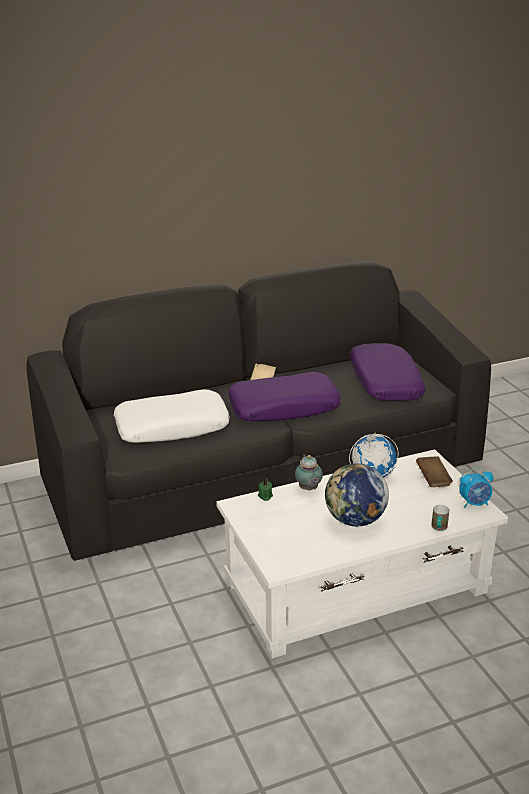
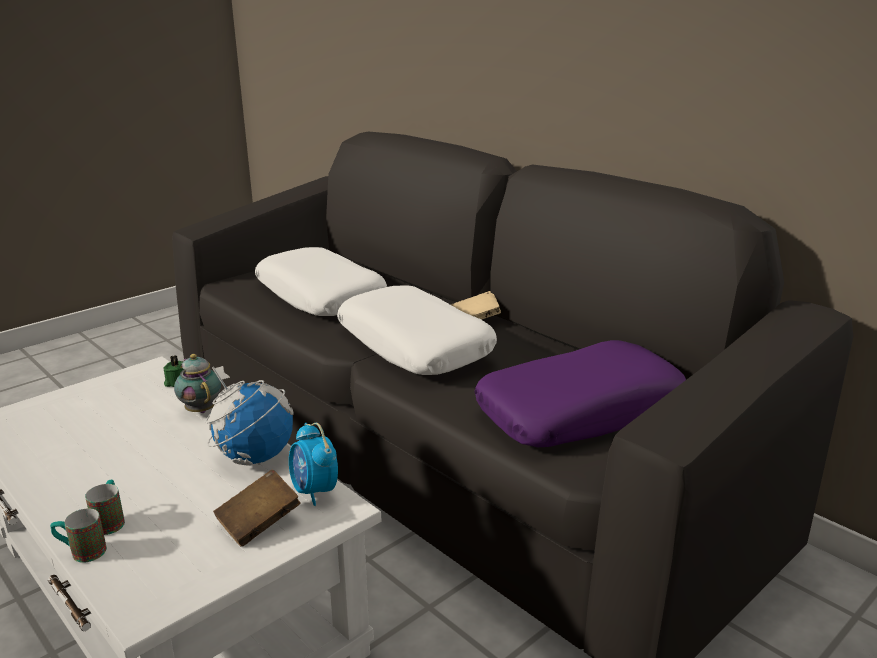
camera: 70 degrees right, 5 degrees down
(284, 407) = (415, 345): purple pillow -> white pillow
(308, 489) = (201, 409): teapot -> teapot turned 90 degrees clockwise
(355, 520) = (111, 461): globe -> none
(415, 520) = (110, 521): none -> mug
(474, 503) = (175, 589): alarm clock -> alarm clock (314, 491)

